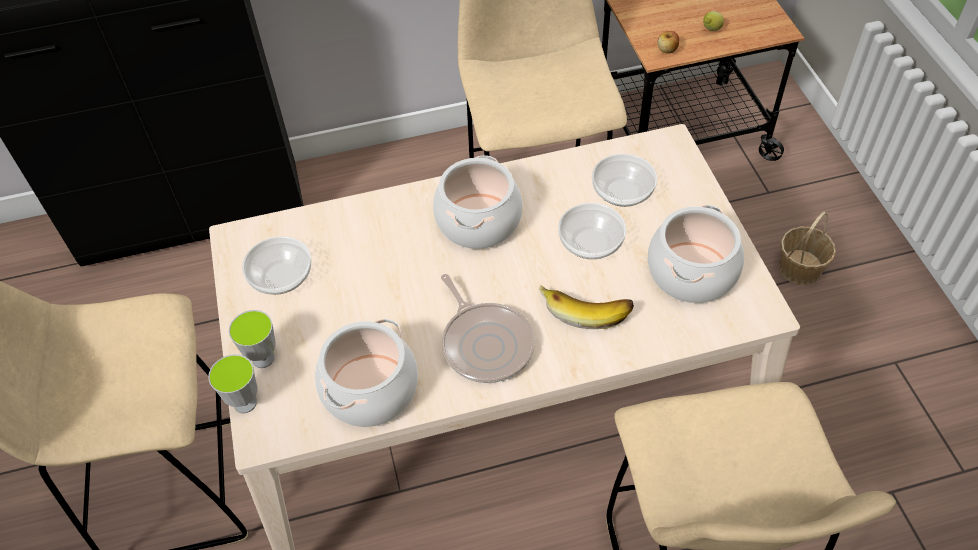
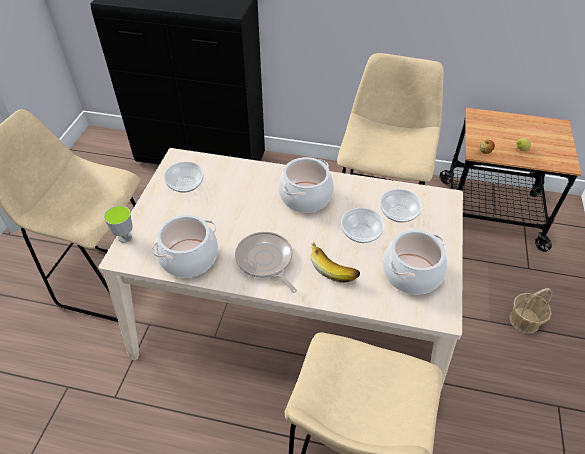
camera: 25 degrees right, 5 degrees down
(263, 358) = (149, 220): cup -> none
(486, 343) = (265, 261): frying pan -> frying pan turned 150 degrees clockwise

